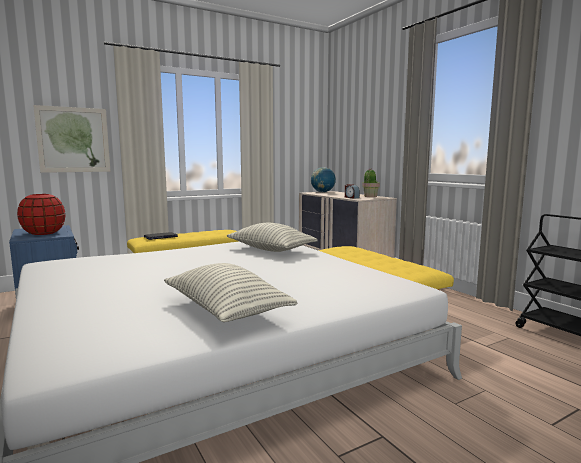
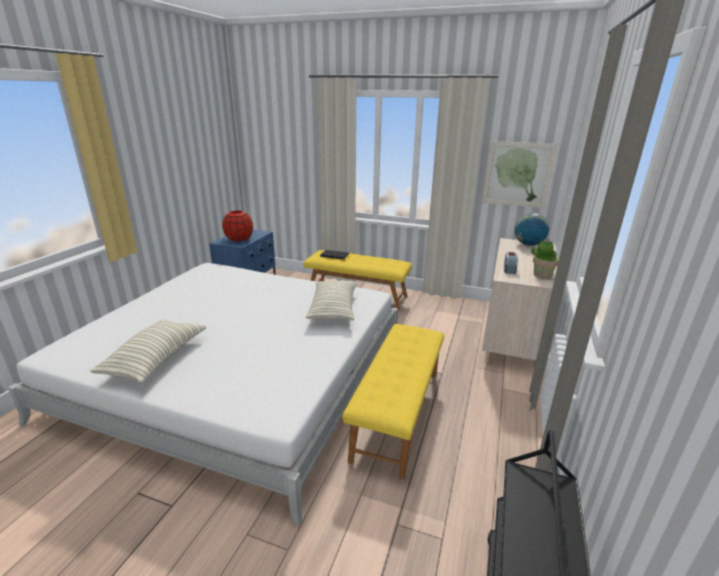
camera: 50 degrees right, 15 degrees up
(73, 140) = (292, 161): picture -> picture (517, 174)

